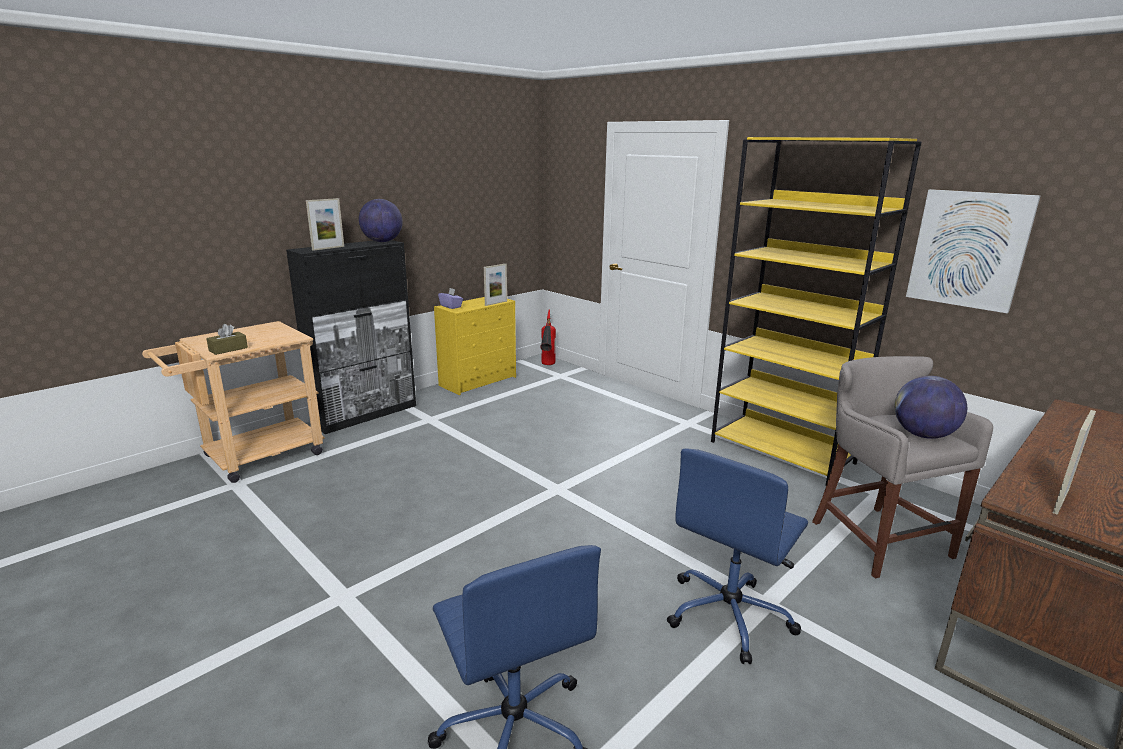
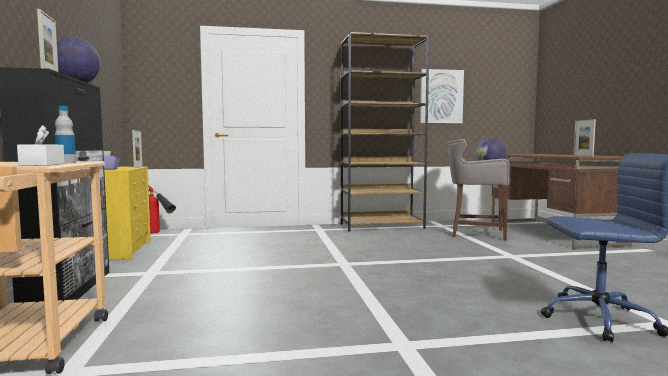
camera: 55 degrees left, 15 degrees down
(228, 349) = (42, 164): brown tissue box -> white tissue box
(266, 342) = (66, 162): none -> bottle
(729, 614) = (516, 262): blue office chair -> none
(782, 452) = (382, 226): yellow bookcase -> brown bookcase

